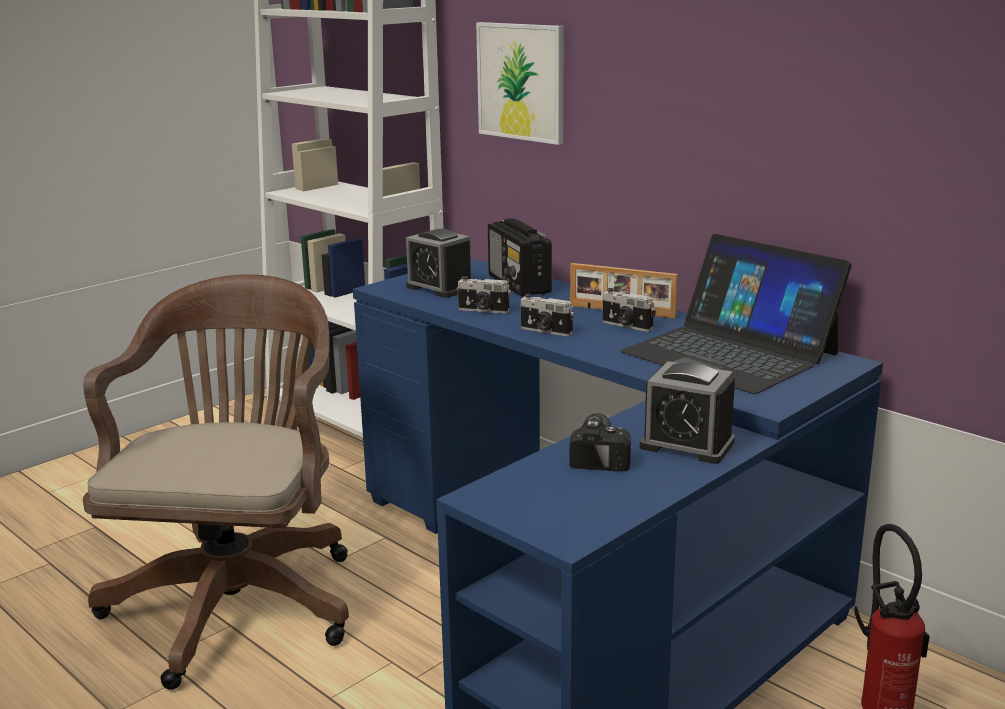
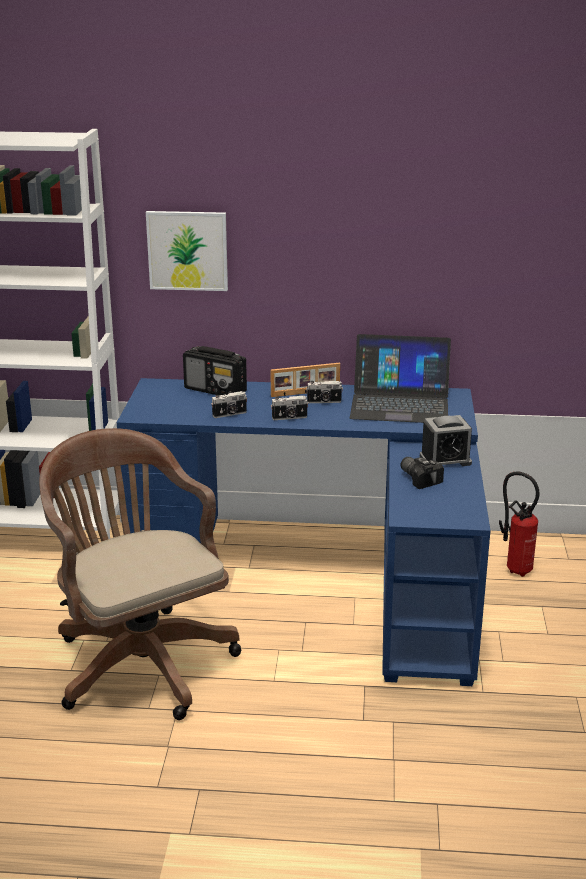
camera: 40 degrees left, 5 degrees up
(439, 287) = (172, 406): alarm clock -> none

